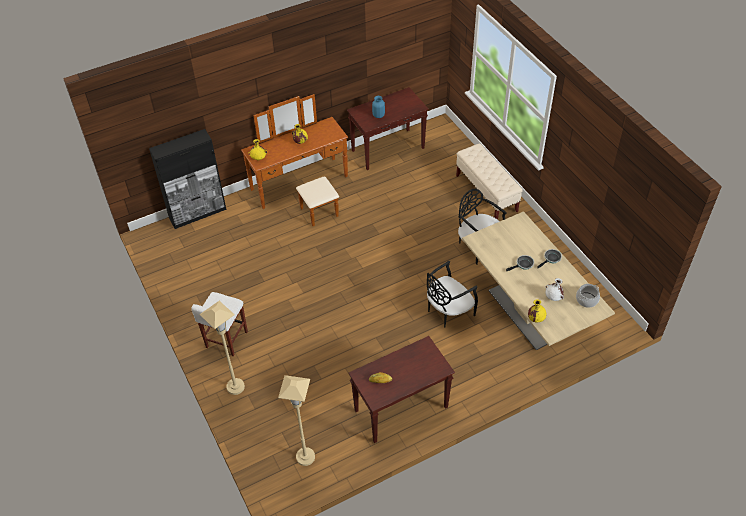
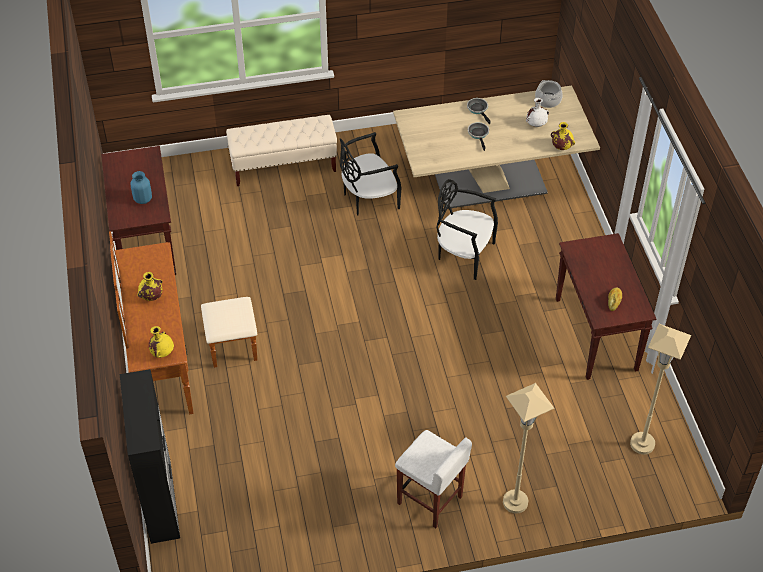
camera: 75 degrees left, 0 degrees up
(448, 311) = (464, 254): black chair -> black chair turned 135 degrees clockwise

